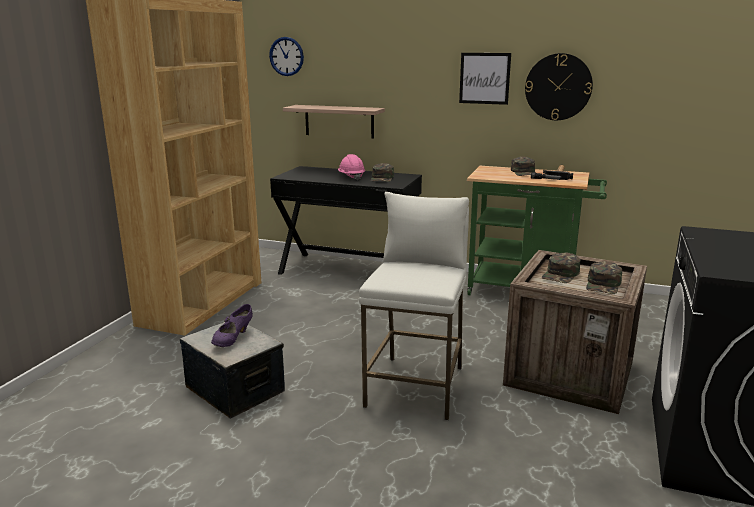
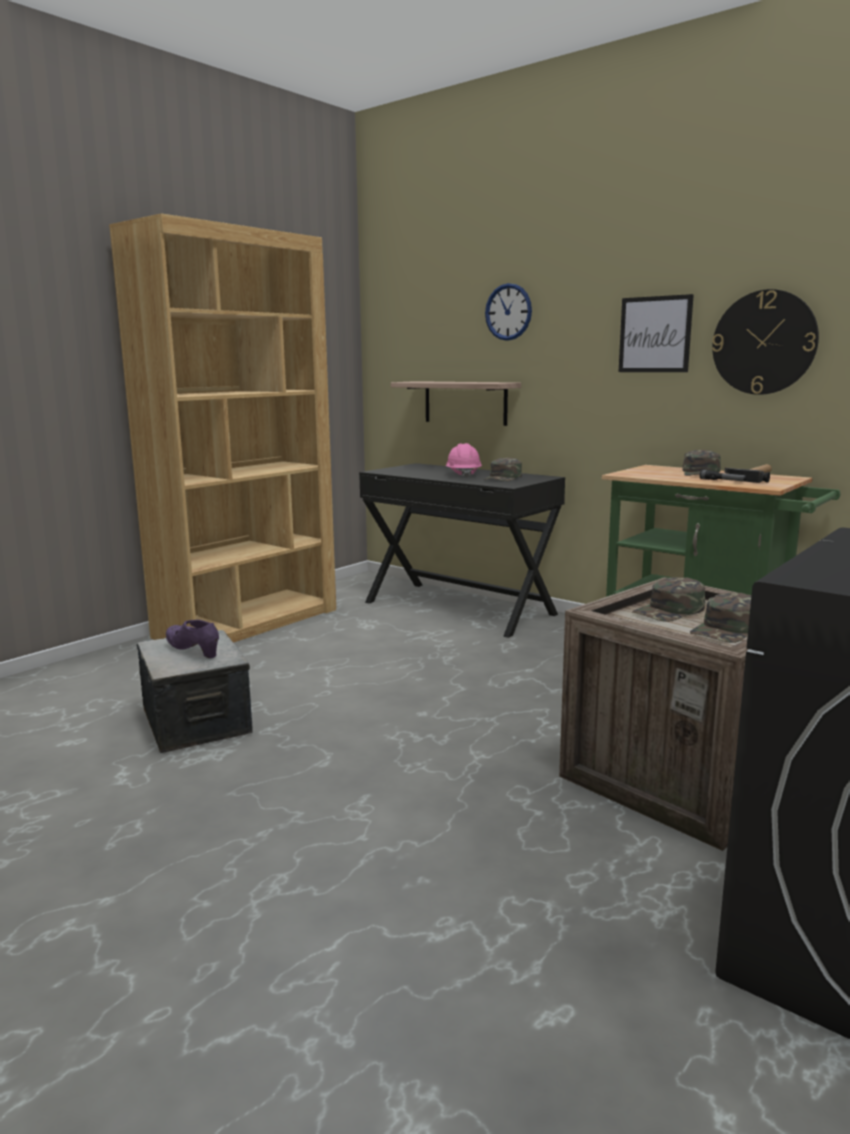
camera: 20 degrees right, 5 degrees down
(233, 339) = (193, 651): purple shoe -> purple shoe turned 90 degrees clockwise
(286, 56) = (406, 318): wall clock -> wall clock (508, 312)
(416, 386) = (429, 756): white stool -> none

